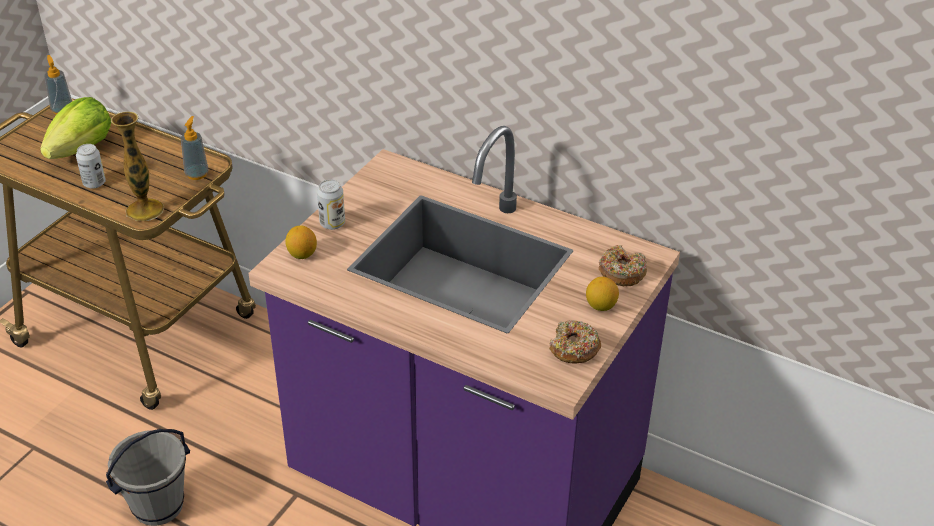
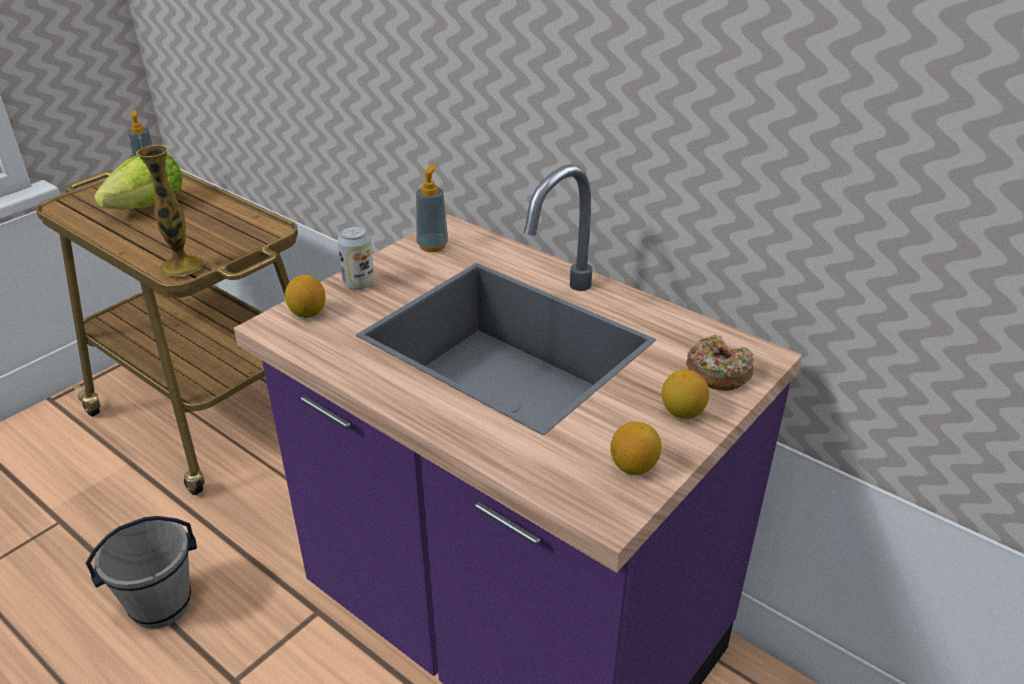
camera: 10 degrees right, 5 degrees down
(94, 183) = (144, 237): can -> none
(197, 174) = (254, 237): soap dispenser -> soap dispenser (432, 246)
(574, 349) = (633, 466): donut -> lemon

